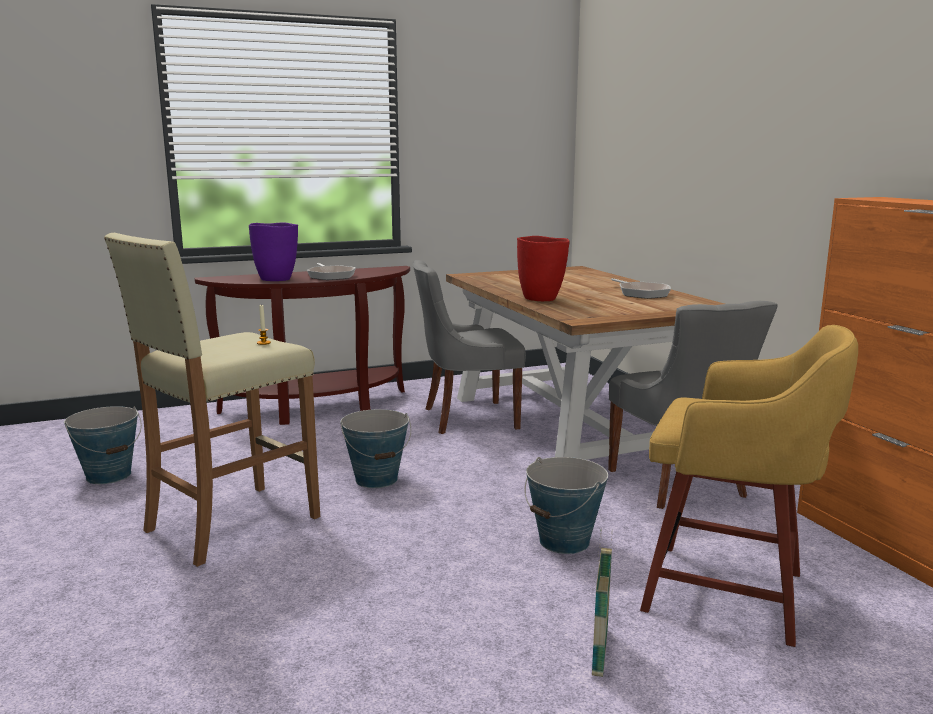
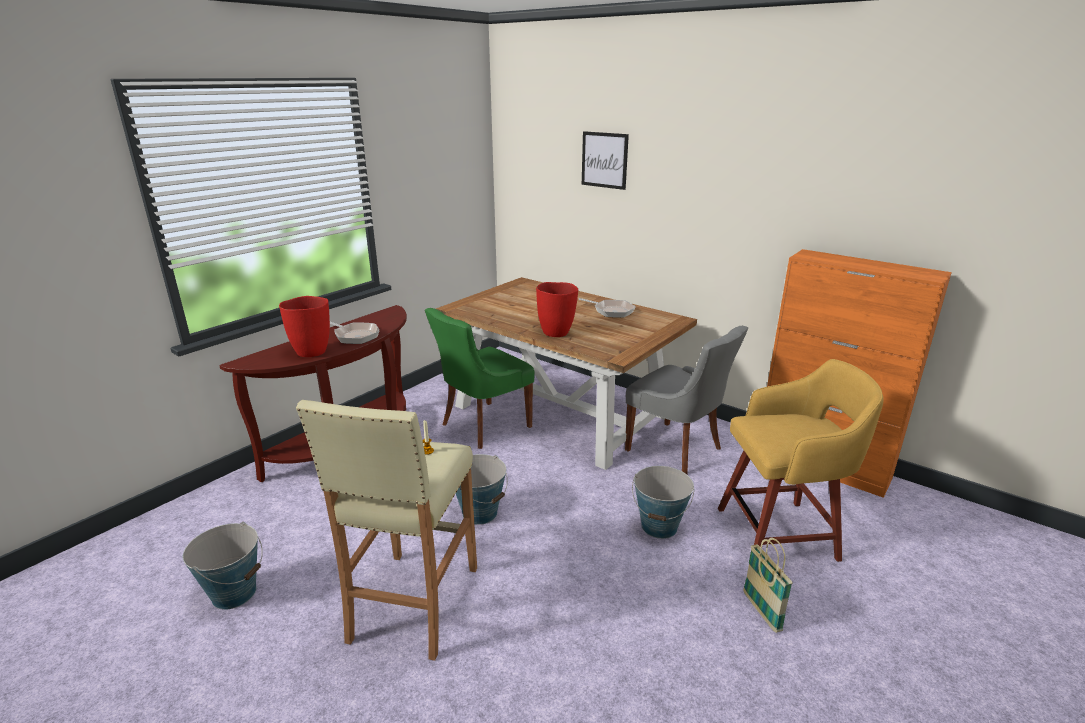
camera: 30 degrees left, 10 degrees up
(276, 279) = (311, 352): purple vase -> red vase
(467, 418) = (483, 425): grey chair -> green chair
(671, 108) = (604, 160): none -> picture

